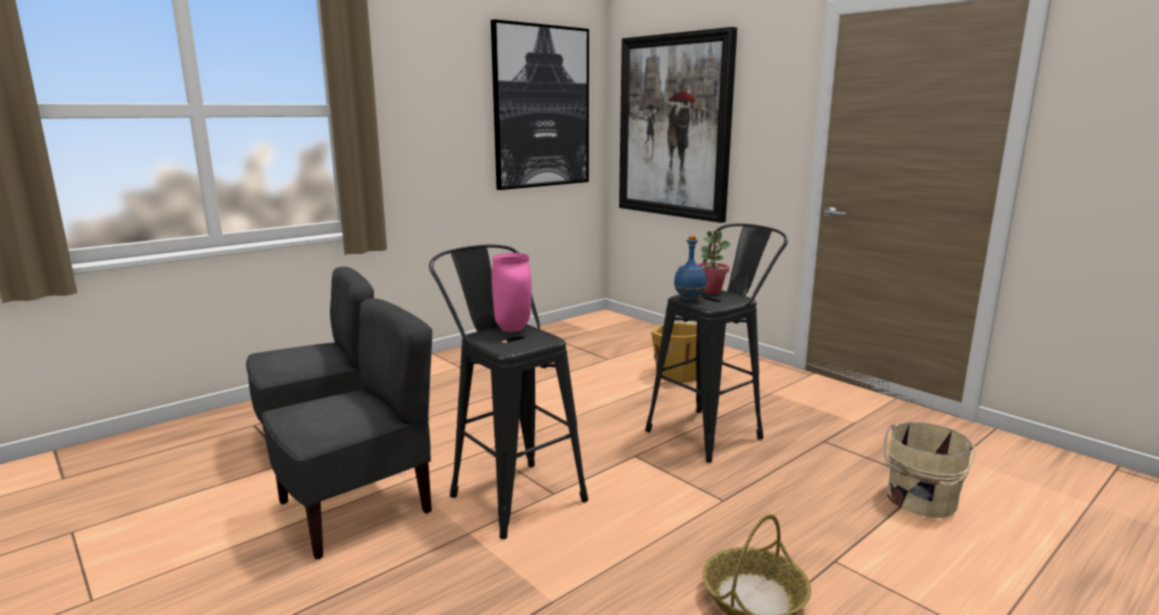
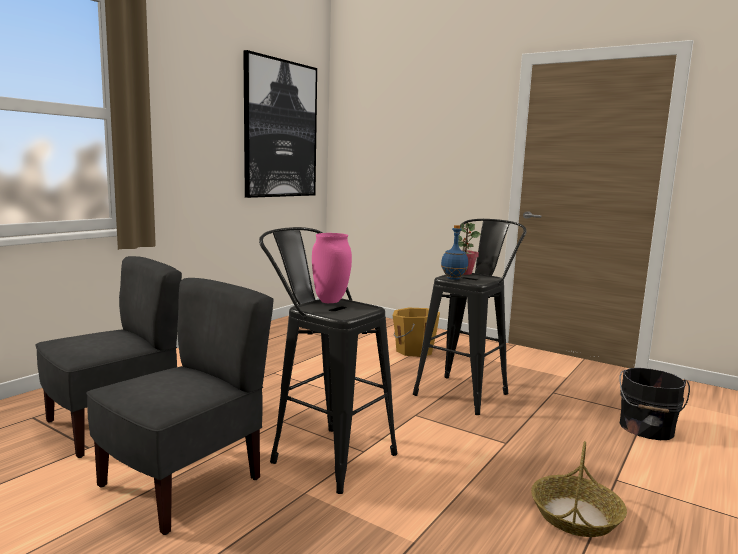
camera: 15 degrees left, 5 degrees down
(674, 127) = (391, 150): picture -> none
(920, 500) = (646, 429): beige bucket -> black bucket

